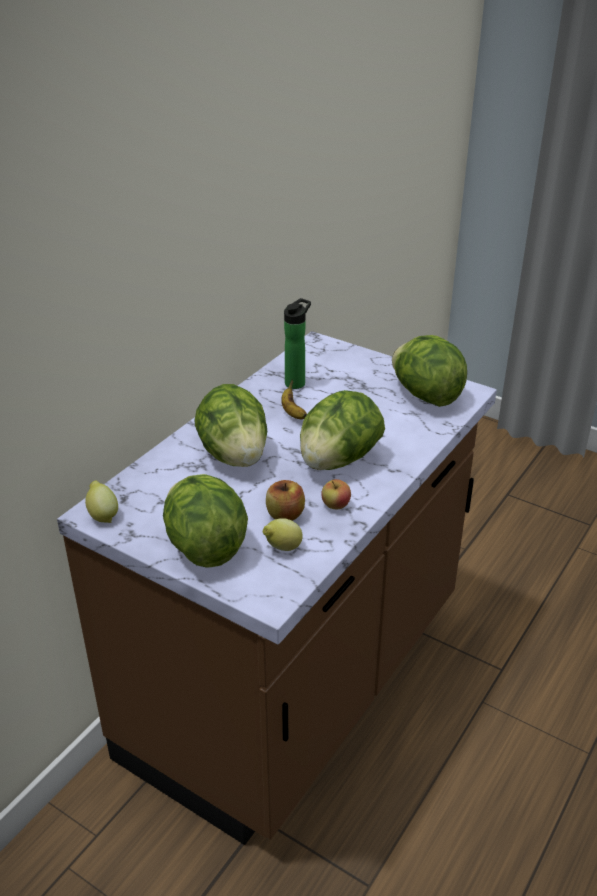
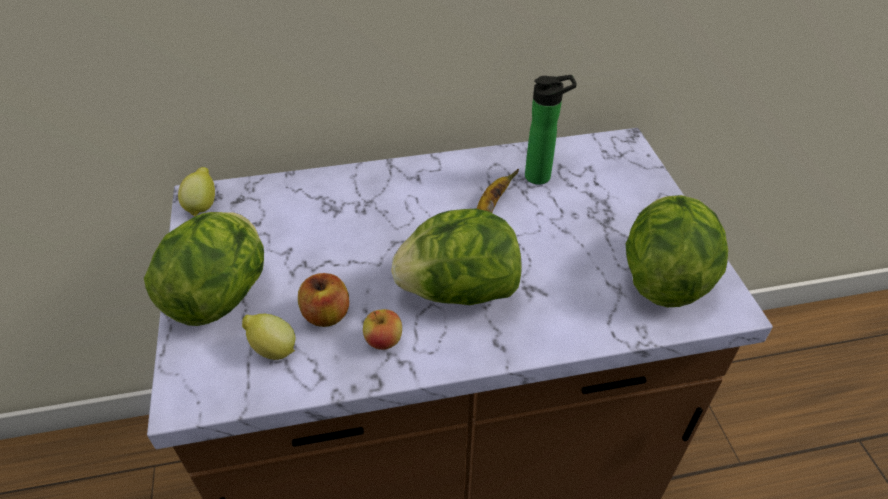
camera: 45 degrees right, 10 degrees up
(234, 455) = (376, 218): lettuce -> none

